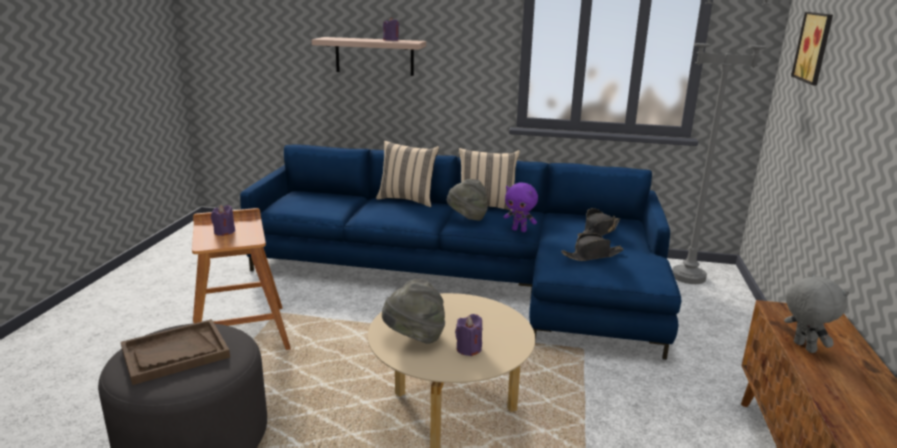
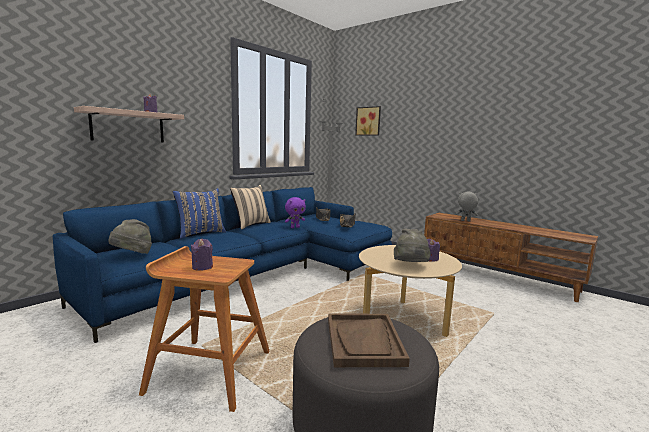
camera: 60 degrees left, 10 degrees down
(407, 200) = (200, 233): beige pillow -> blue pillow
(467, 218) = (262, 229): grey hat -> grey hat (132, 255)

